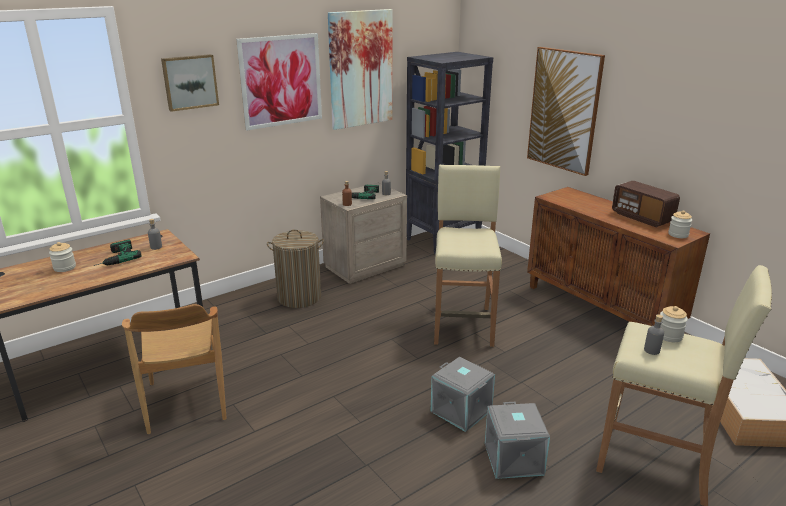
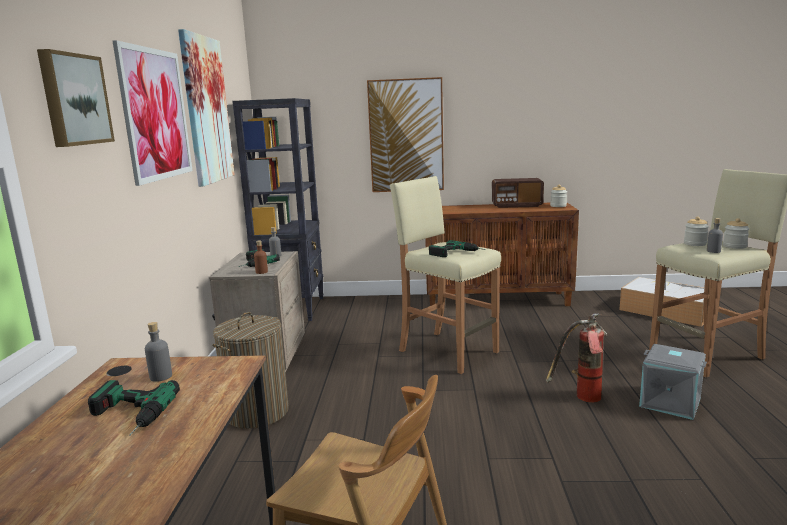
camera: 50 degrees left, 10 degrees down
(65, 267) = (52, 476): jar -> jar (734, 246)
(460, 244) = (458, 253): none -> power drill
(462, 410) = (581, 399): grey storage box -> fire extinguisher

